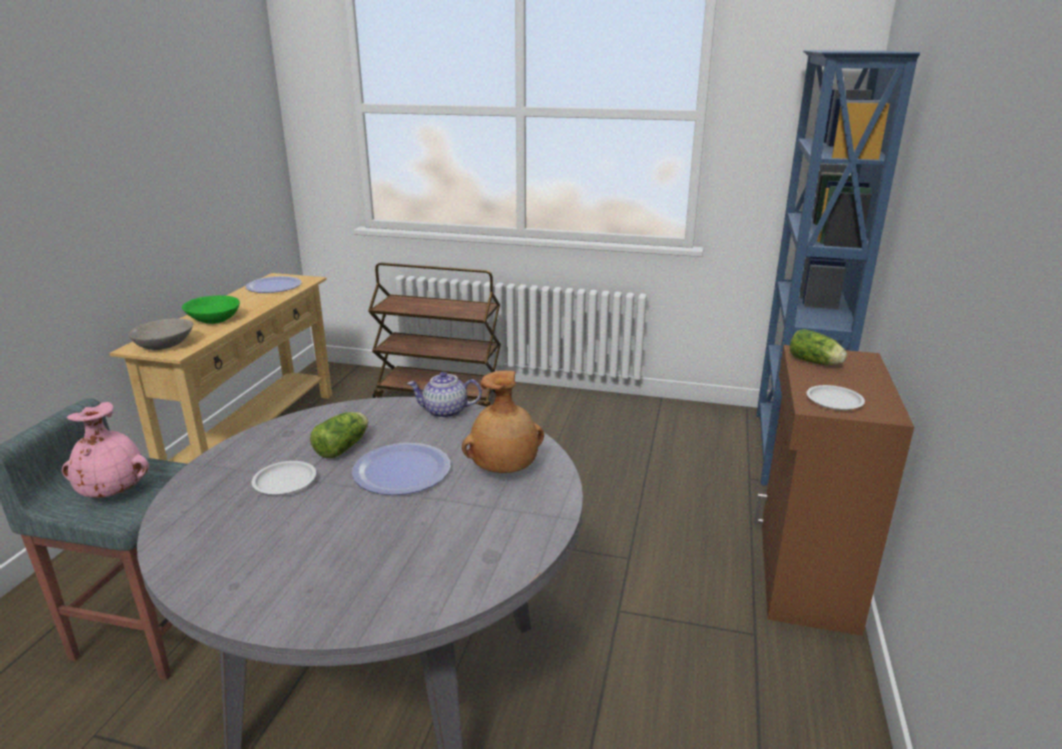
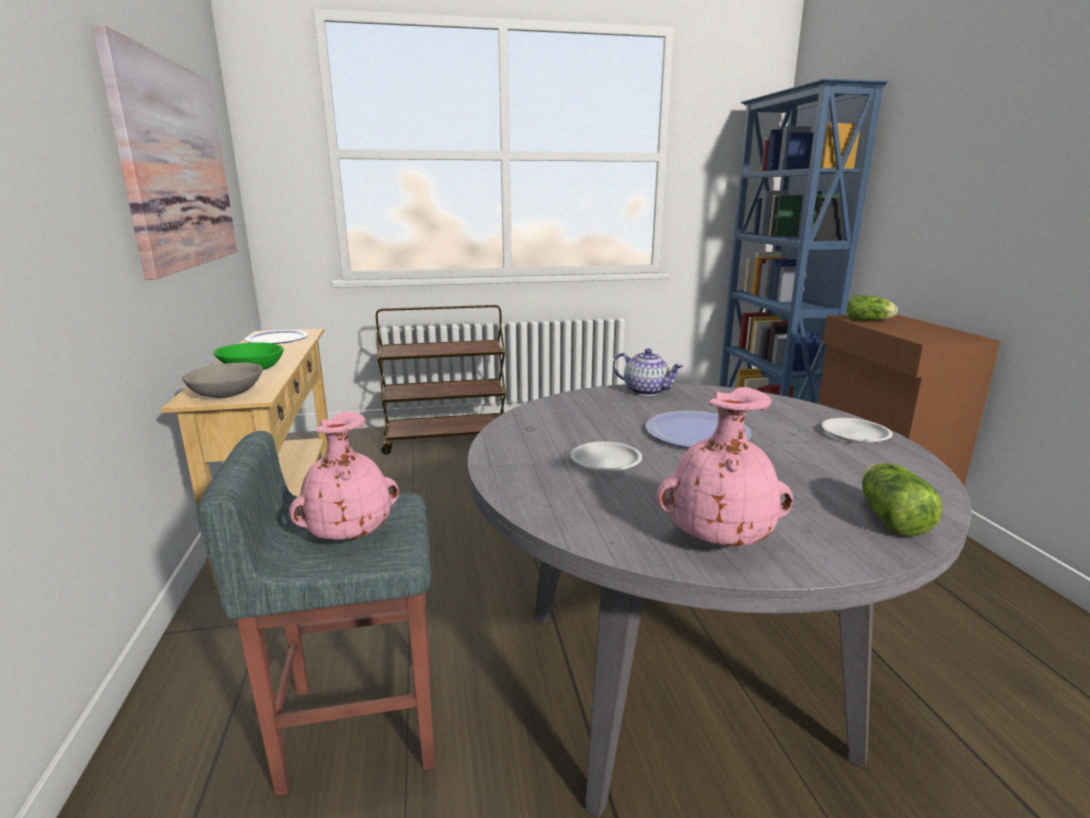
camera: 25 degrees left, 5 degrees down
(176, 142) = (176, 165): none -> picture
(238, 575) = (718, 538): none -> pink vase
(344, 447) = (608, 427): lettuce -> lettuce (890, 517)
(445, 412) = (646, 391): teapot -> teapot turned 120 degrees counterclockwise
(504, 469) = (777, 416): brown vase -> none
(834, 401) = (929, 336): white plate -> white plate (855, 434)

